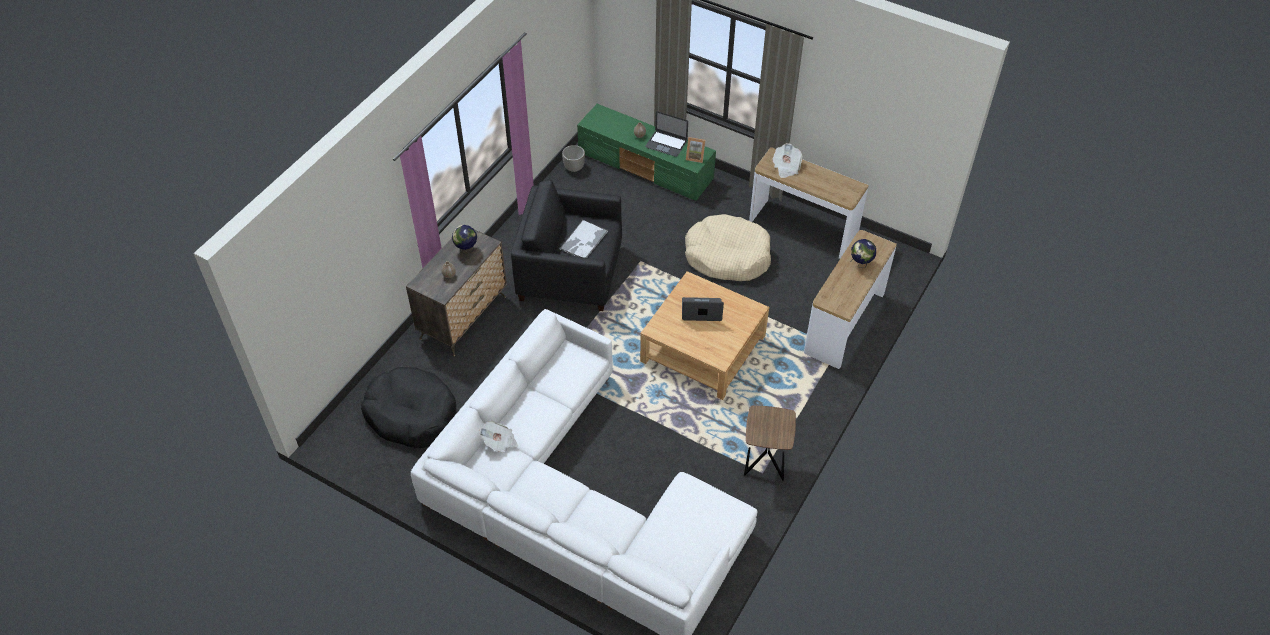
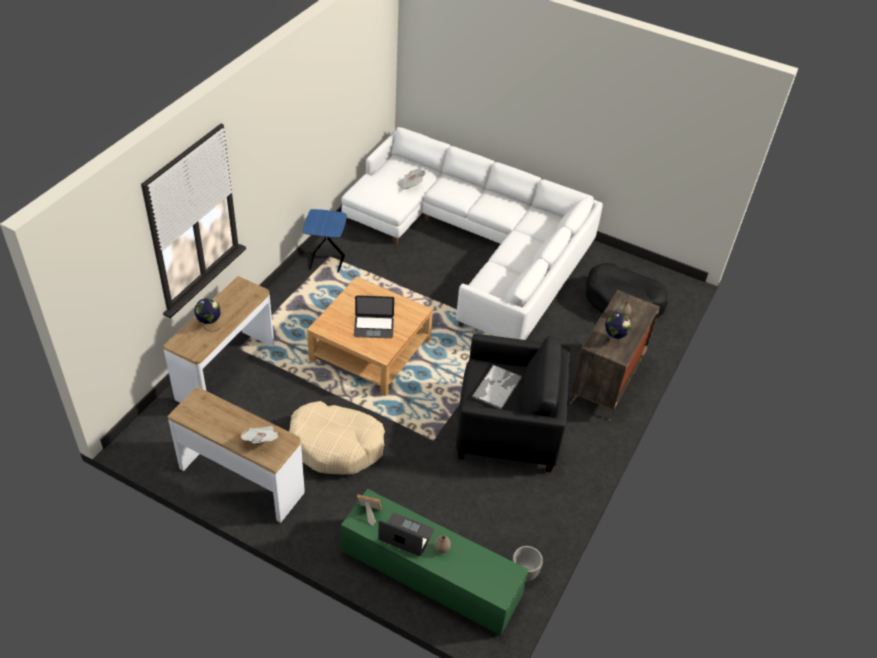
camera: 175 degrees right, 5 degrees down
(500, 442) = (541, 235): newspaper -> newspaper (410, 185)
(764, 463) = (326, 263): brown side table -> blue side table

